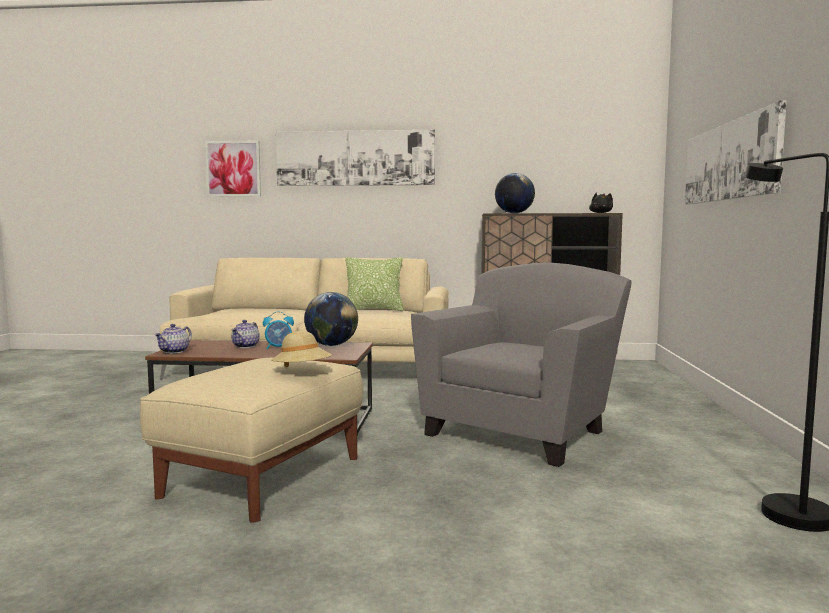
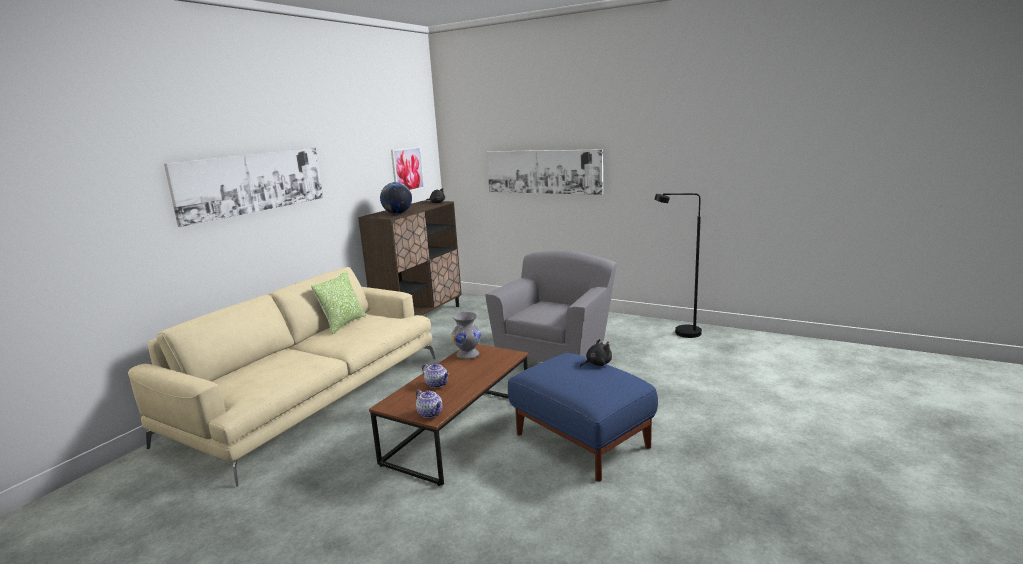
camera: 65 degrees left, 10 degrees up
(233, 169) = (115, 216): picture -> picture (407, 169)
(265, 476) = (581, 439): beige ottoman -> blue ottoman
(279, 348) = (459, 373): alarm clock -> none
(302, 372) = (597, 364): beige hat -> black plush toy
(331, 345) = (467, 355): globe -> grey vase
(521, 431) = (555, 355): grey armchair -> grey armchair turned 60 degrees clockwise

